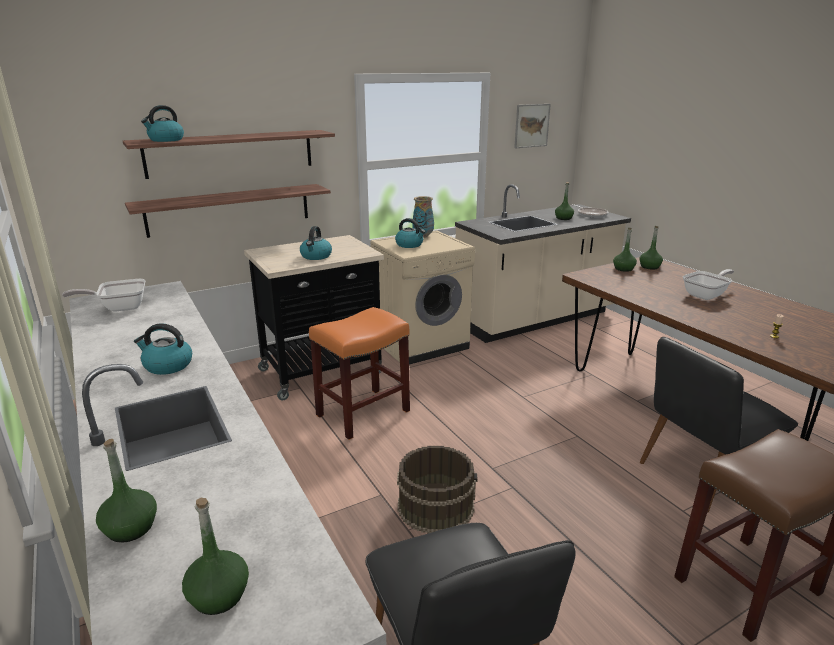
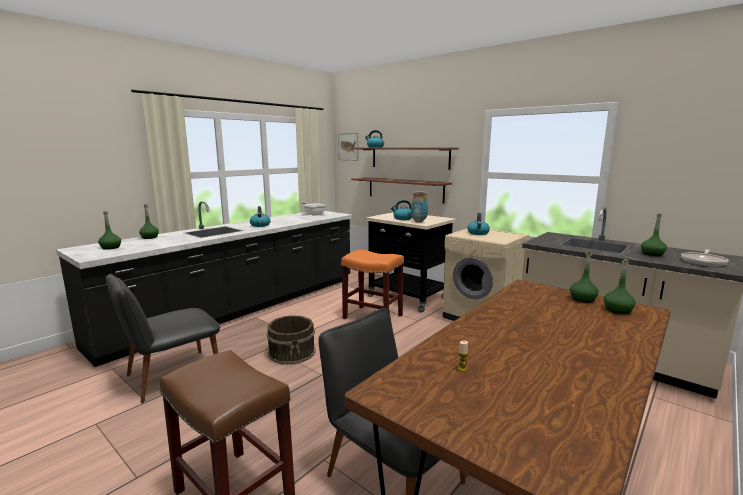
camera: 70 degrees right, 10 degrees down
(423, 236) = (505, 233): vase -> vase (419, 221)
(531, 125) = (679, 155): picture -> picture (348, 146)
(706, 295) = (561, 337): frying pan -> none

